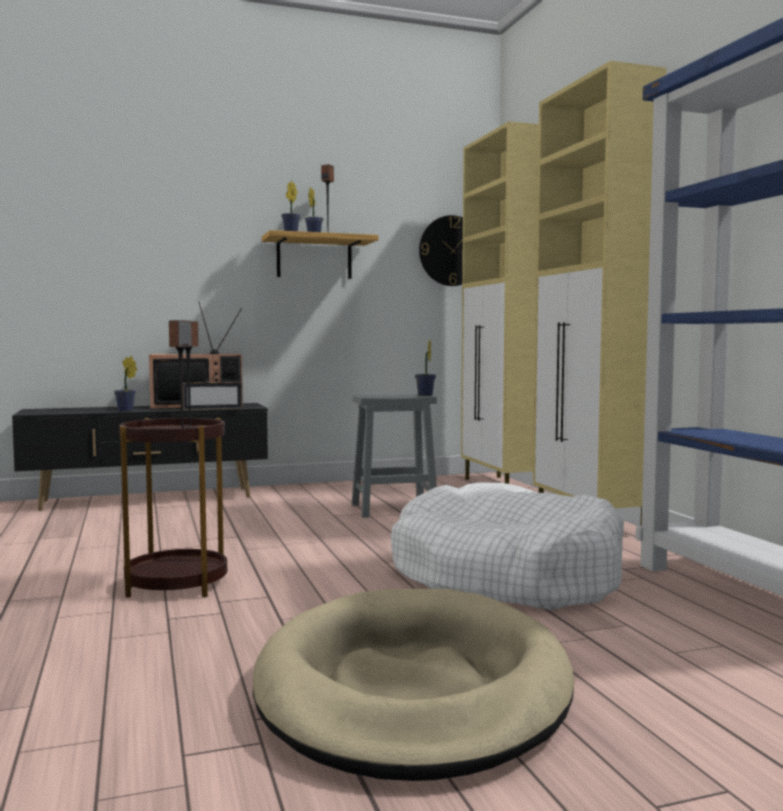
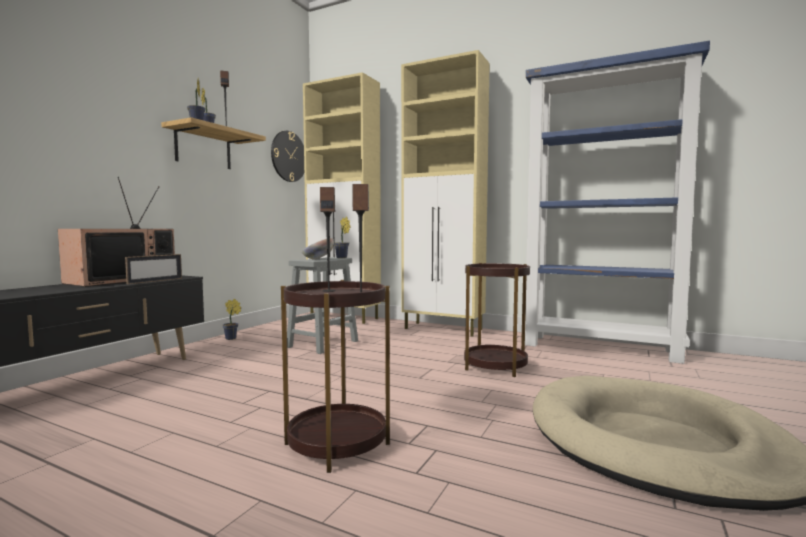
camera: 45 degrees left, 0 degrees up
(126, 411) = (64, 290): potted plant -> potted plant (232, 338)
(384, 396) = (318, 259): none -> bowl
(505, 575) = (495, 366): white dog bed -> brown side table

